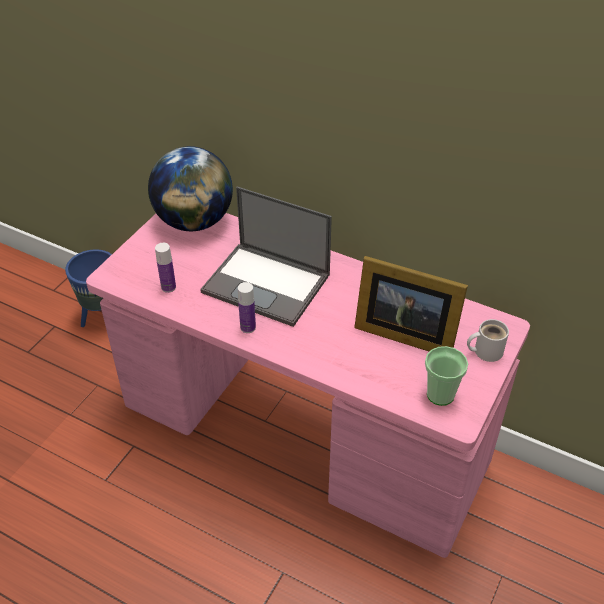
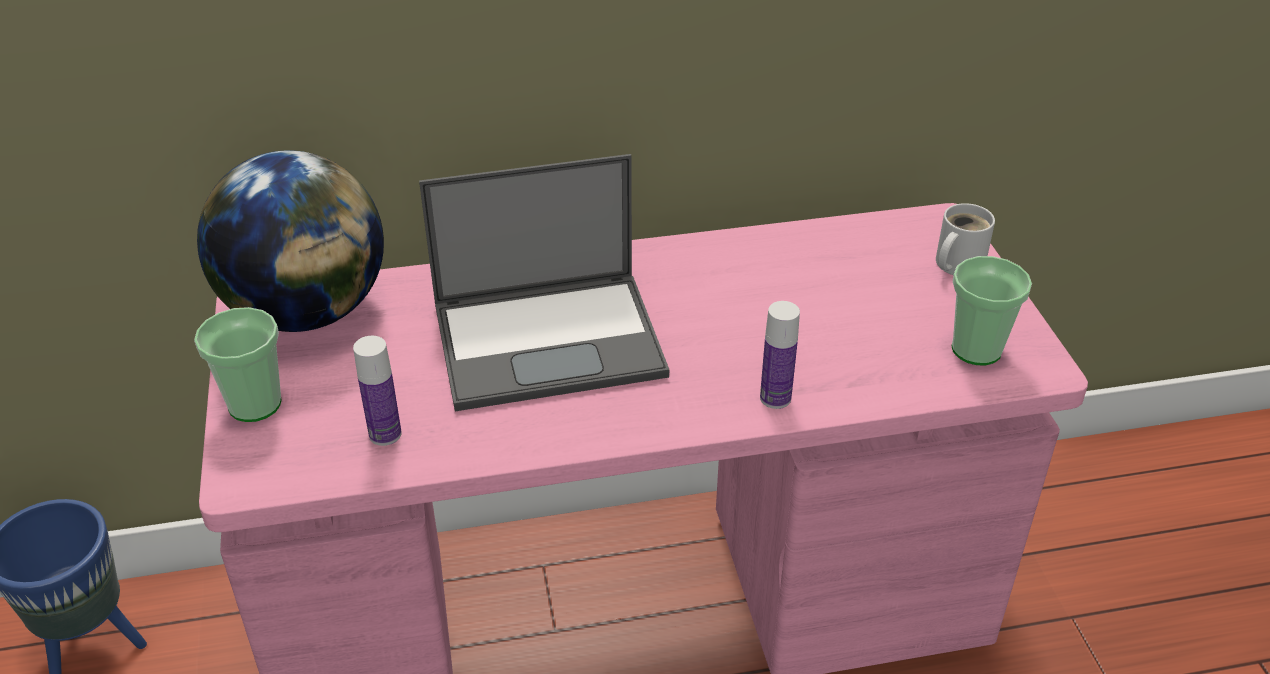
camera: 40 degrees left, 5 degrees down
(140, 249) = (255, 404): none -> cup
(248, 327) = (600, 418): bottle -> bottle (775, 398)
(403, 332) = (827, 298): picture frame -> none

